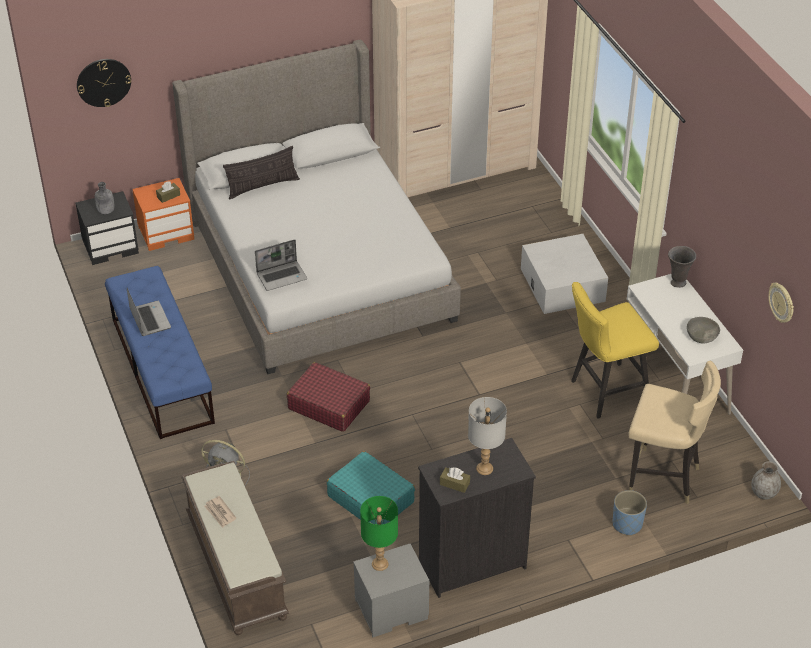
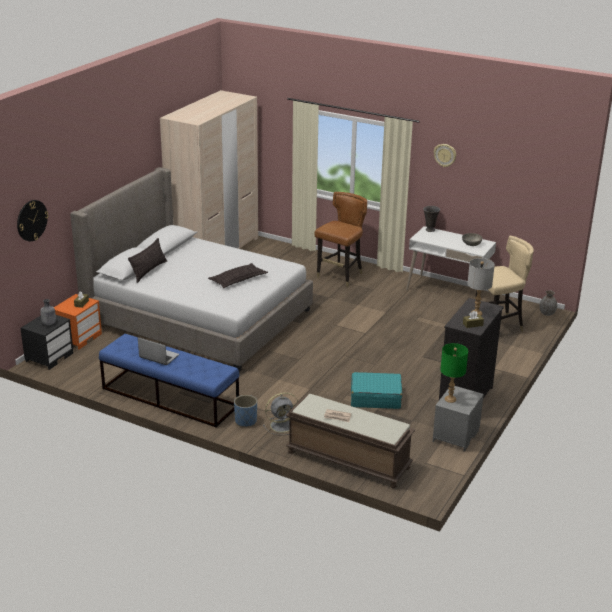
camera: 40 degrees left, 15 degrees down
(282, 276) = (223, 300): laptop -> none
(328, 404) = (292, 370): red suitcase -> none
(341, 249) = (238, 279): none -> pillow
(562, 285) = (340, 276): white storage box -> brown chair
(604, 393) = (423, 308): yellow stool -> none
(627, 524) = (509, 350): blue planter -> blue planter (246, 421)
(782, 303) = (525, 192): wall clock -> wall clock (445, 155)

